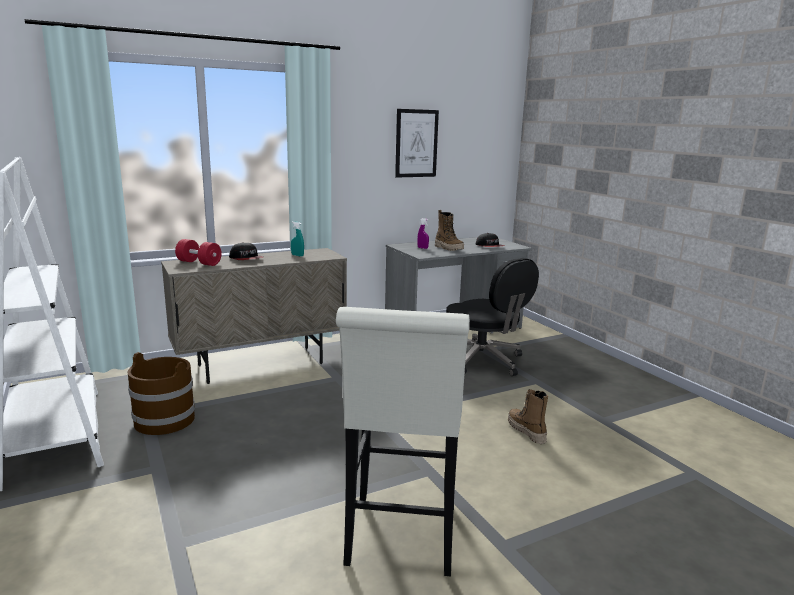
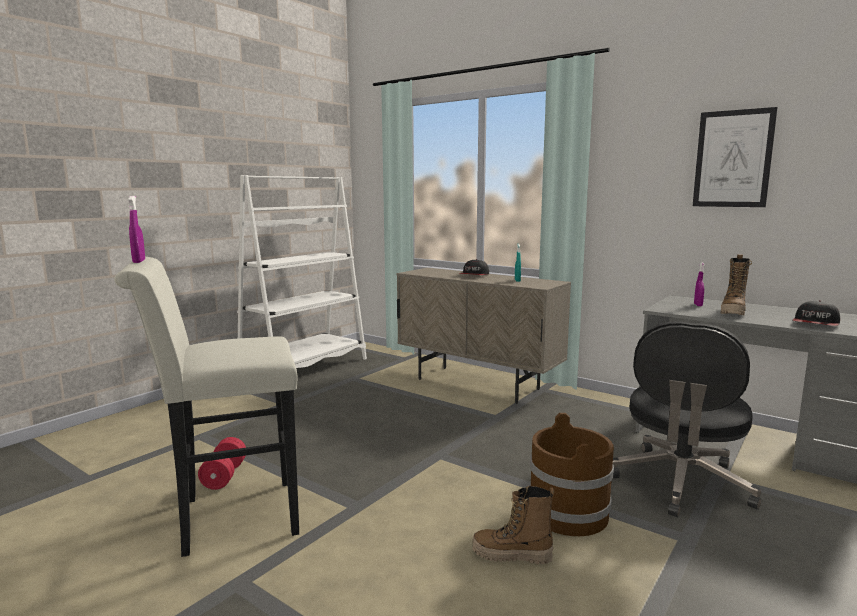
camera: 65 degrees right, 5 degrees down
(164, 420) = (350, 385): brown bucket -> brown bucket (568, 513)
(199, 263) = (437, 272): red dumbbell -> red dumbbell (224, 476)
(399, 310) = (139, 261): none -> purple spray bottle
(526, 431) = (511, 555): boot -> boot turned 120 degrees counterclockwise

